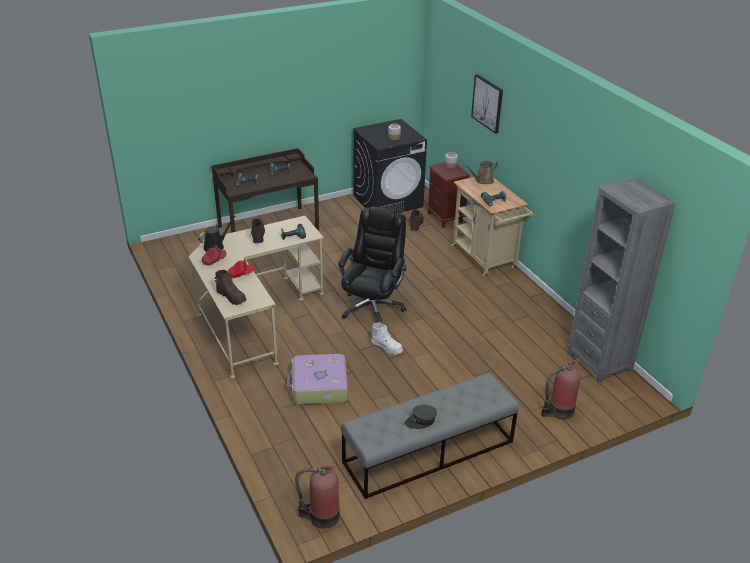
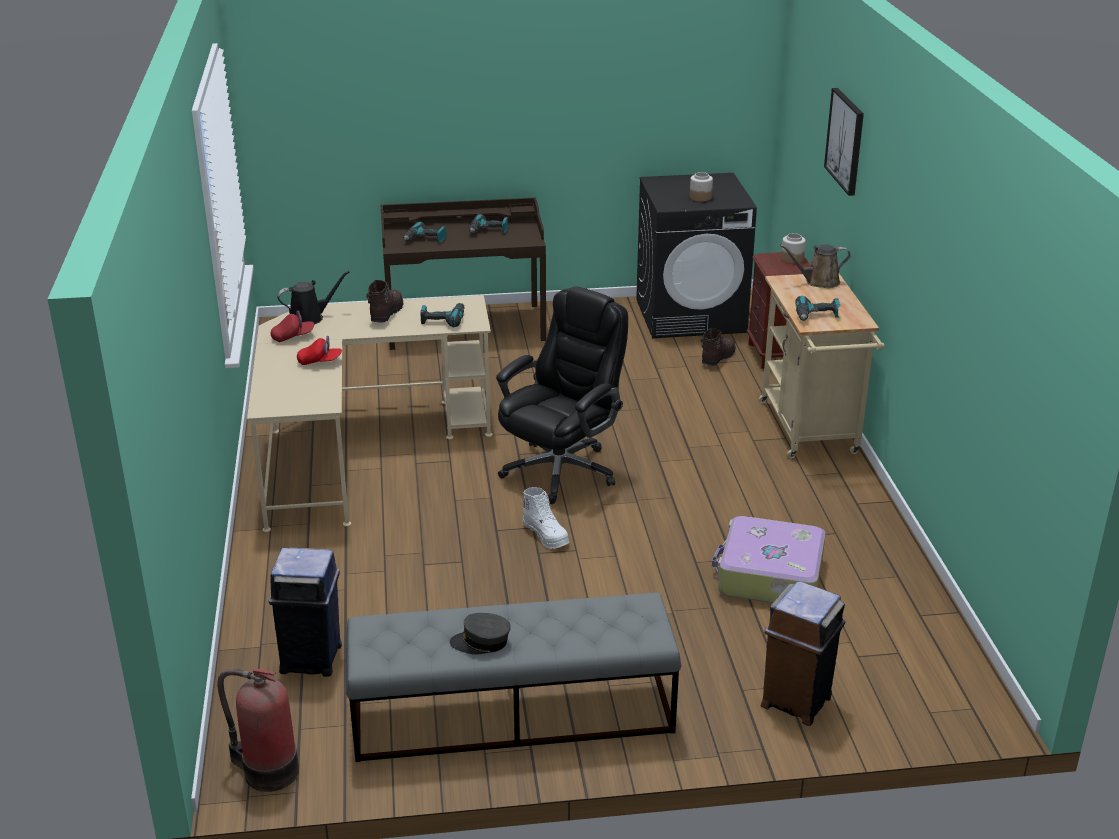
camera: 20 degrees right, 5 degrees down
(231, 297) = (280, 391): brown boot -> none
(306, 447) = (312, 658): none -> blue trash can
(319, 386) = (393, 572): suitcase -> suitcase (769, 576)
(559, 411) = (797, 700): fire extinguisher -> brown trash can
(599, 362) = (928, 635): grey bookcase -> none

